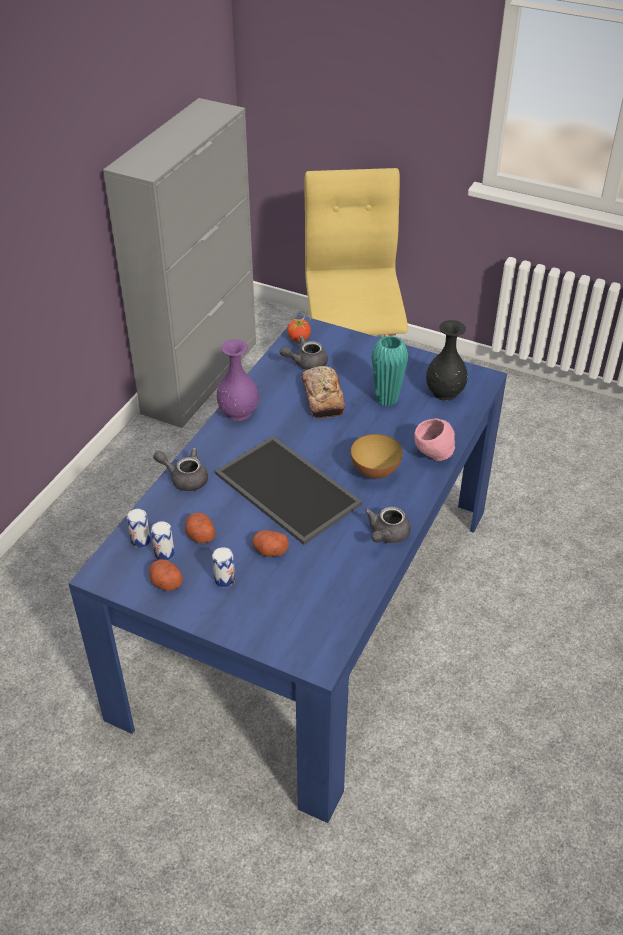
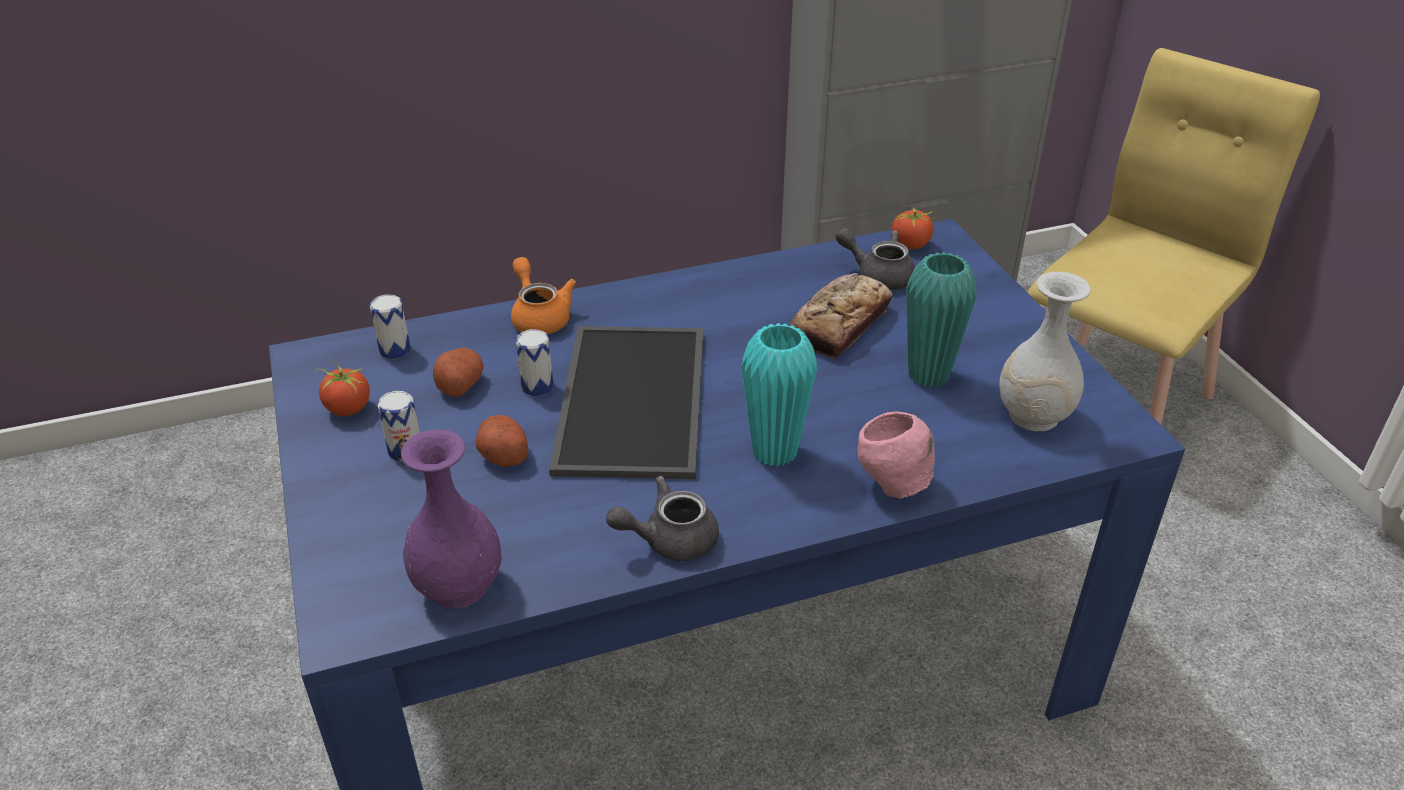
camera: 45 degrees right, 5 degrees down
(164, 553) = (394, 379): can -> can (537, 386)
(165, 582) = (348, 408): potato -> tomato
(185, 478) = (539, 316): grey teapot -> orange teapot
(238, 412) = (708, 283): purple vase -> purple vase (459, 586)
(375, 472) = (774, 452): bowl -> turquoise vase
(444, 392) = (1033, 415): black vase -> white vase

